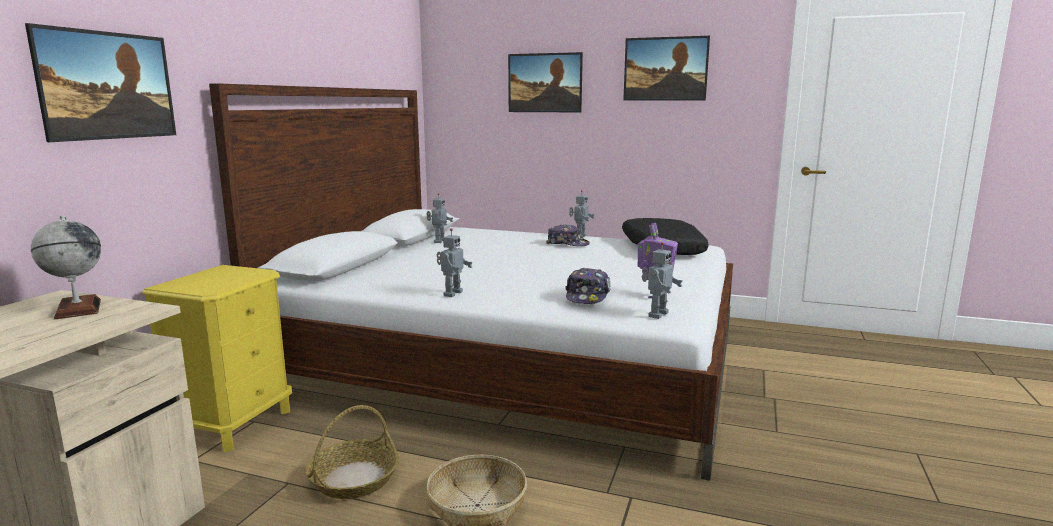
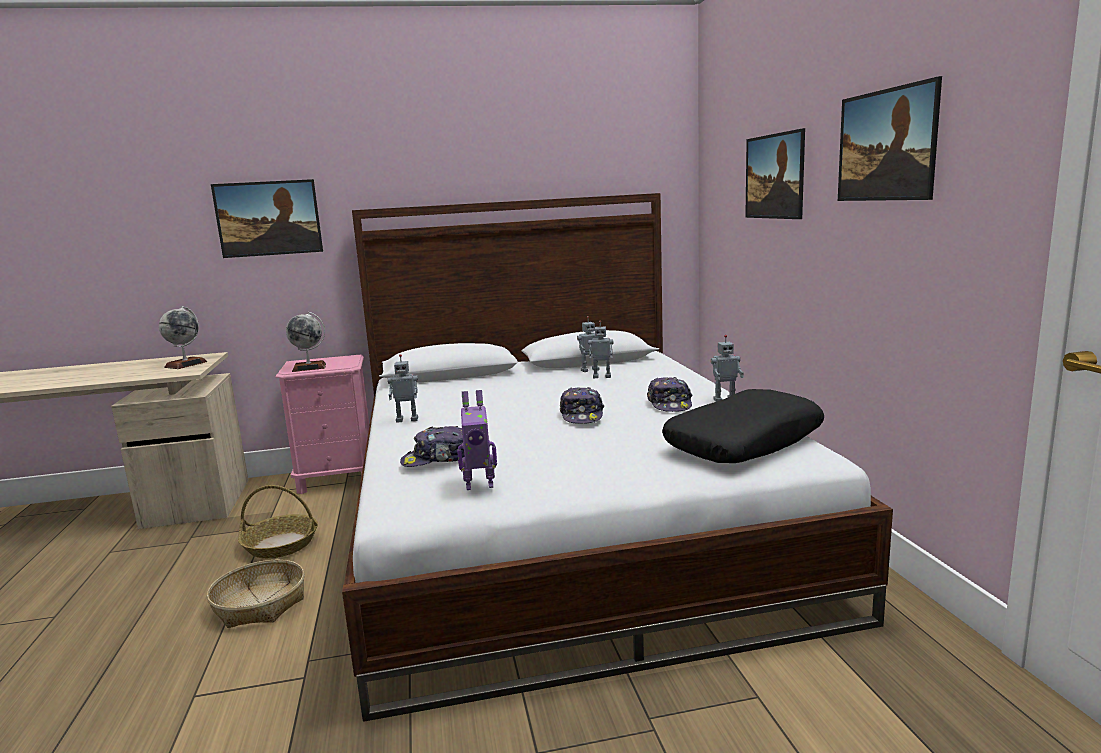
camera: 60 degrees right, 0 degrees up
(222, 283) = (309, 367): none -> globe
(234, 424) = (337, 479): yellow nightstand -> pink nightstand
(552, 259) = (582, 415): none -> cap
(657, 314) = (407, 500): toy robot -> toy robot (602, 376)

